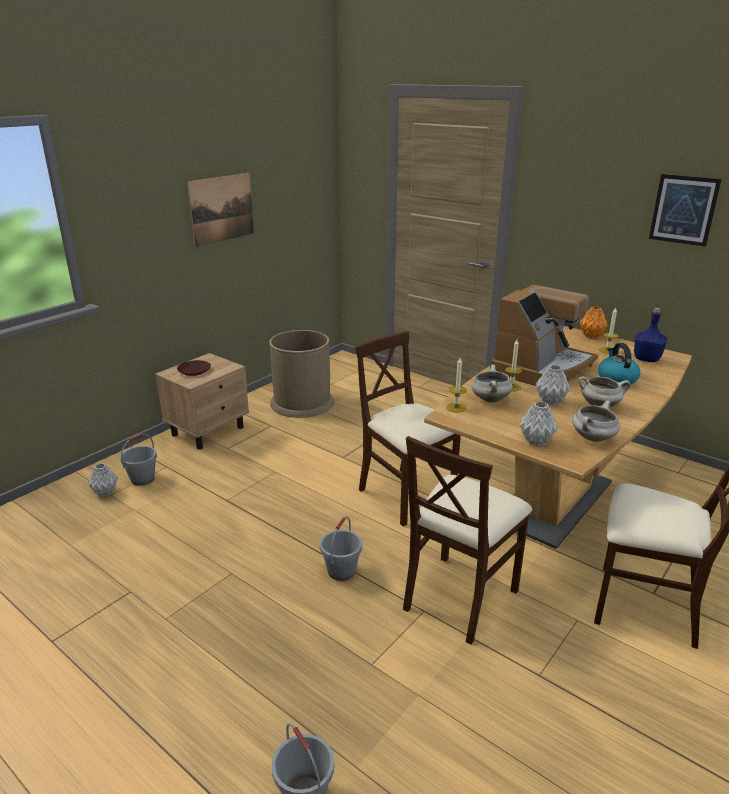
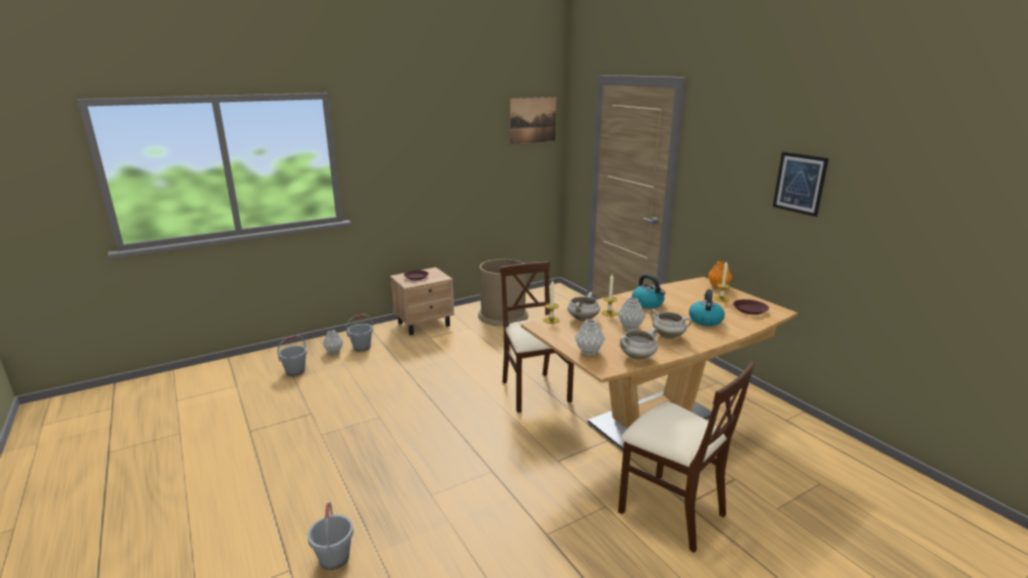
camera: 20 degrees right, 5 degrees down
(222, 209) = (456, 162): picture -> picture (533, 120)
(341, 570) = (452, 432): grey bucket -> grey bucket (295, 371)
(459, 597) = (525, 468): beige chair -> none
(541, 368) = (648, 304): coffee machine -> kettle
(647, 359) = (750, 310): blue bottle -> brown plate

